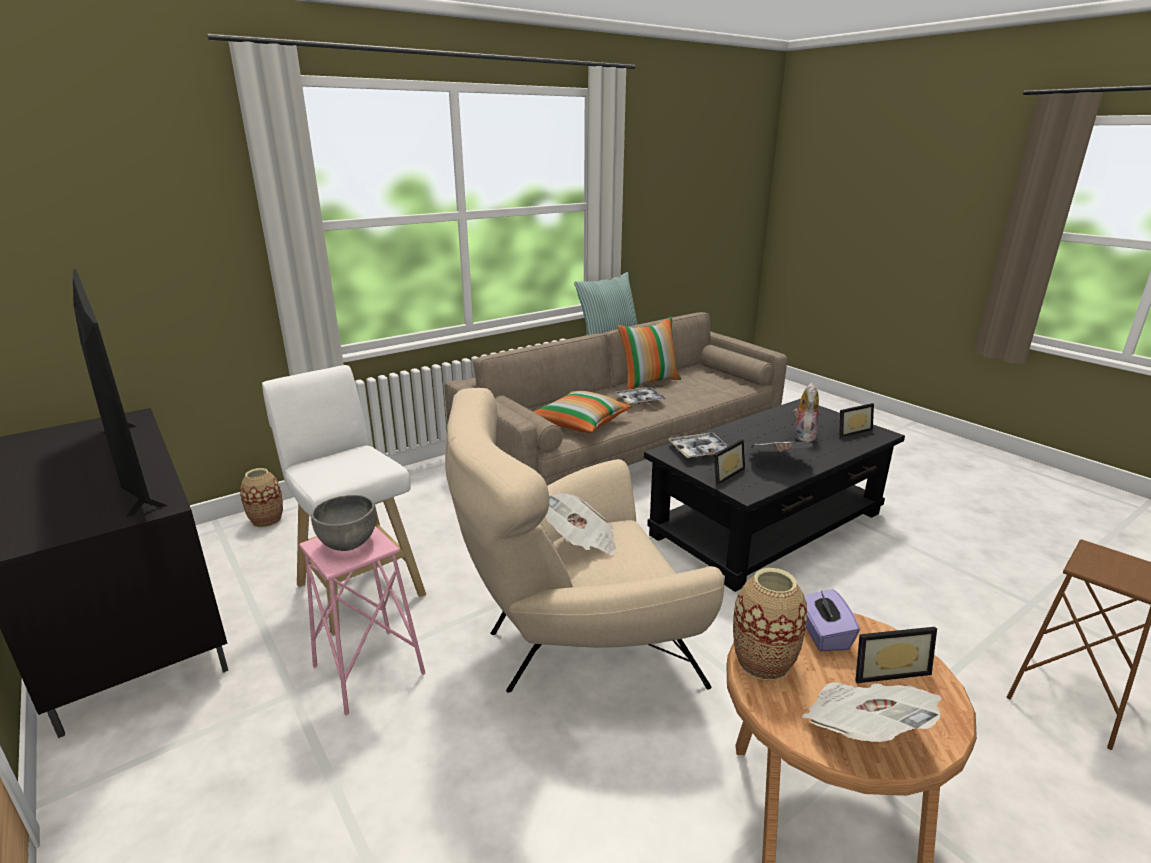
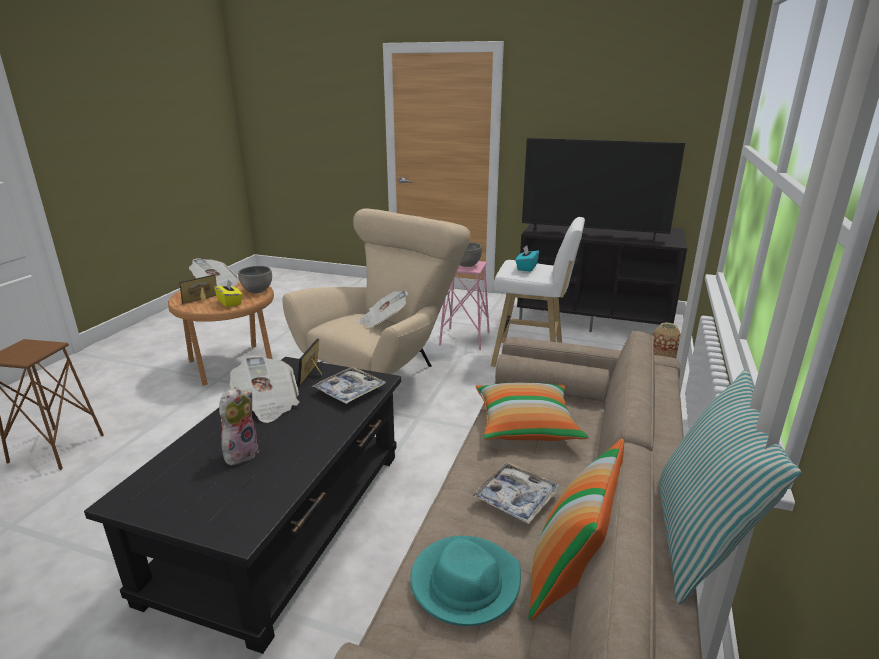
camera: 145 degrees right, 0 degrees up
(351, 462) = (526, 268): none -> turquoise tissue box
(696, 389) = (465, 583): none -> turquoise hat
(763, 661) = (257, 291): vase -> grey bowl
(802, 436) = (241, 452): plush toy -> plush toy turned 135 degrees counterclockwise
(823, 634) = (230, 303): purple tissue box -> yellow tissue box
(850, 431) = (170, 487): picture frame -> none

